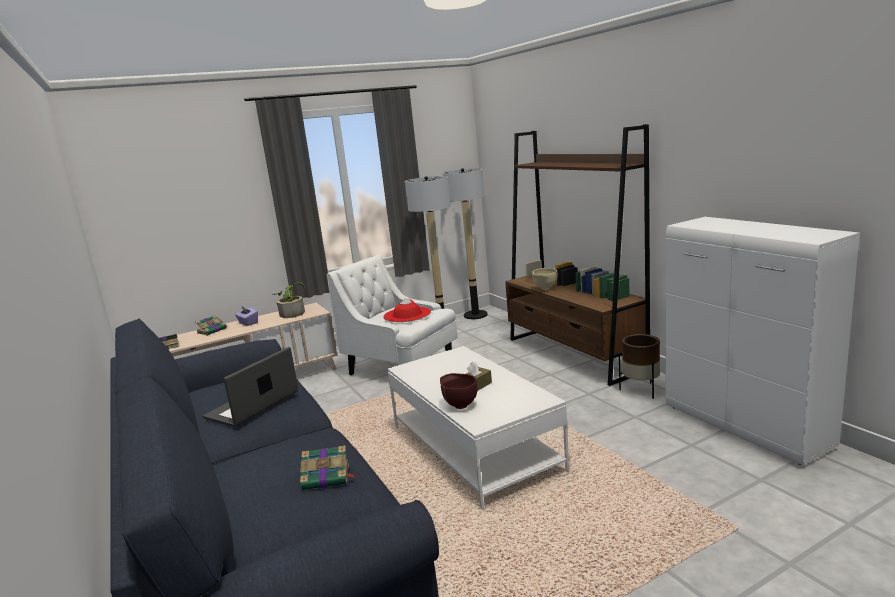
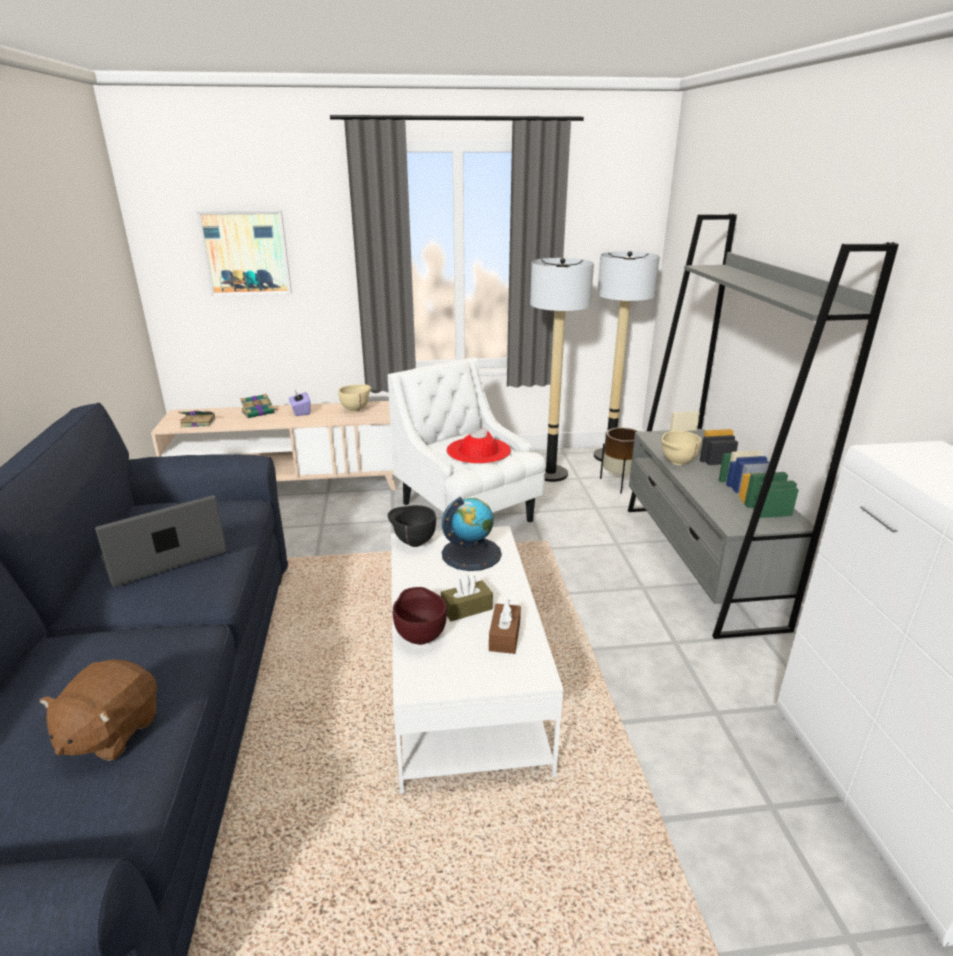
camera: 20 degrees right, 10 degrees up
(182, 206) = (246, 253): none -> picture
(293, 313) = (356, 410): potted plant -> beige bowl
(327, 477) = (110, 732): book -> brown plush toy
(407, 368) = (413, 542): none -> black bowl
(452, 363) = (471, 553): none -> globe
(511, 391) = (504, 636): none -> brown tissue box
(574, 354) = (698, 563): brown bookcase -> grey bookcase
(641, 390) = (756, 665): brown planter -> brown planter (618, 484)

